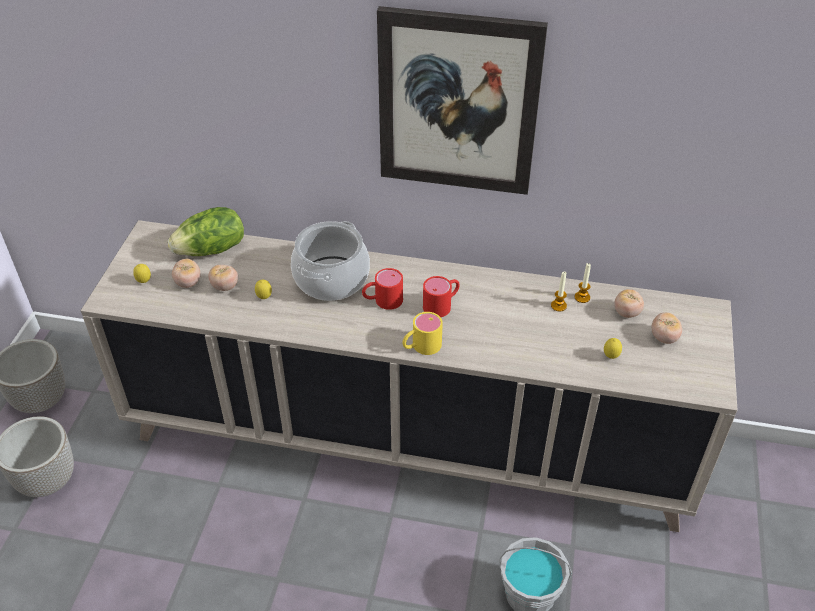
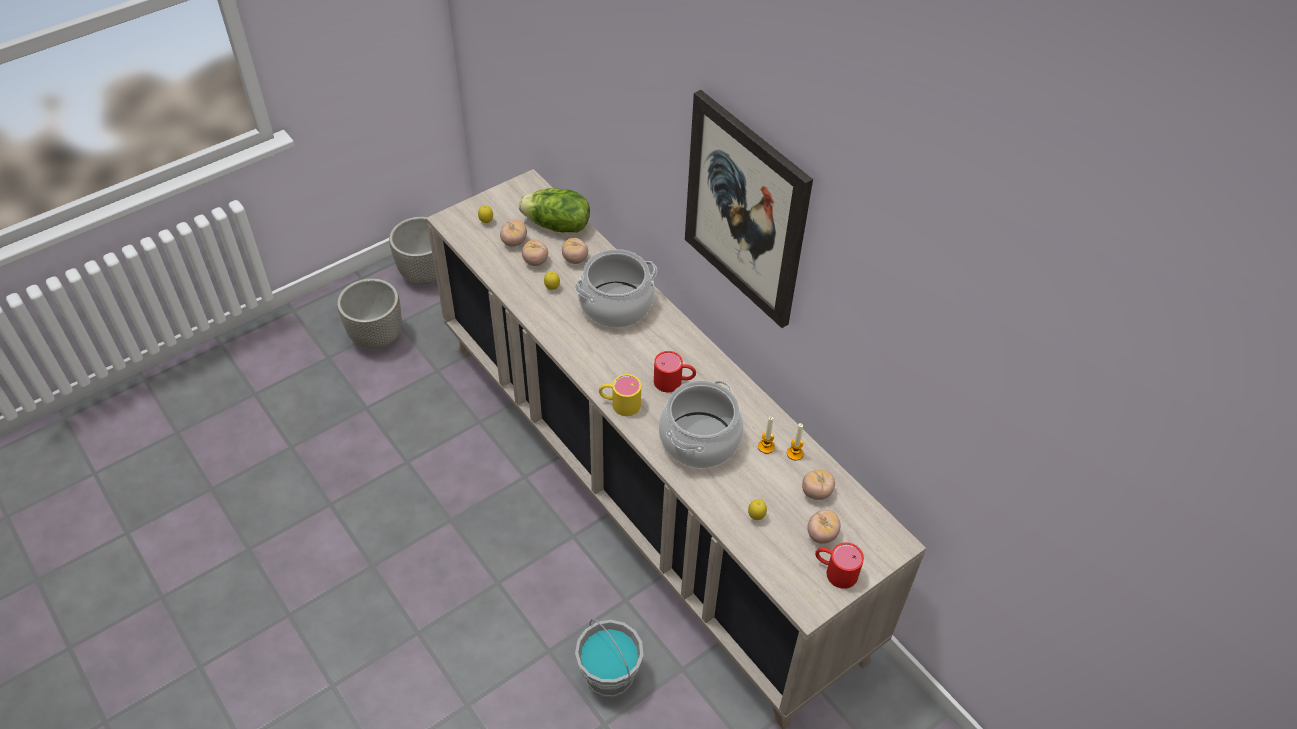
camera: 40 degrees right, 5 degrees up
(257, 266) = (575, 259): none -> tomato
(382, 300) = (633, 348): red mug -> red mug (835, 571)
(510, 332) = (700, 440): none -> cooking pot

